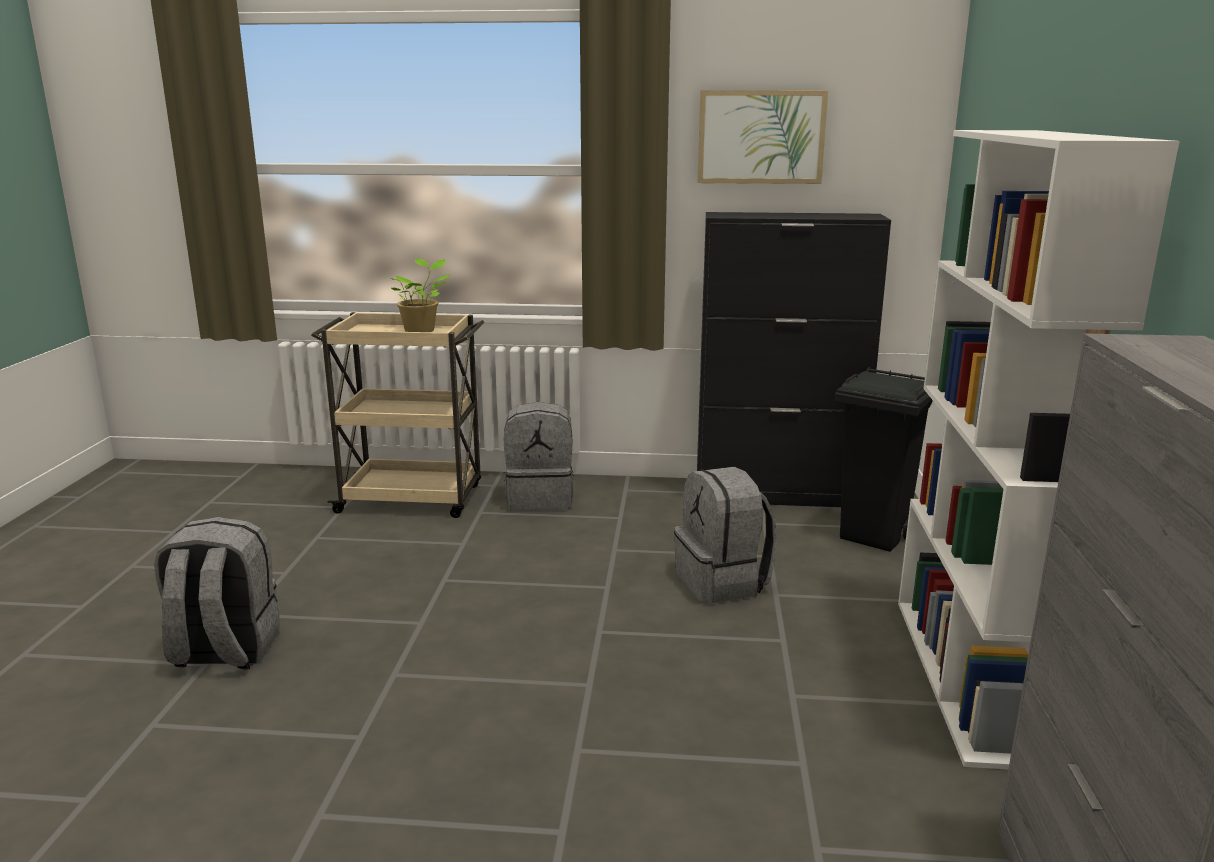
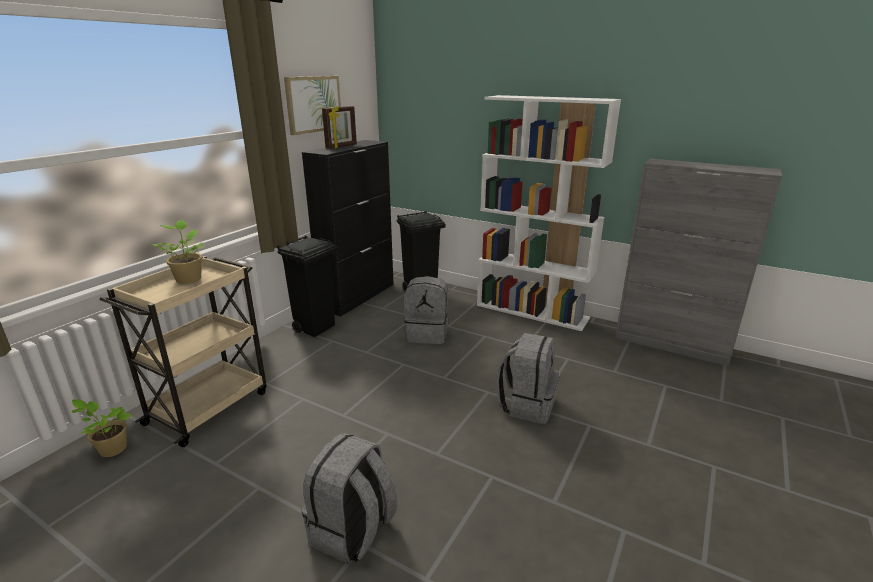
camera: 65 degrees left, 5 degrees up
(319, 484) = (111, 449): none -> potted plant
(540, 498) = (275, 358): grey backpack -> grey backpack (526, 404)
(643, 496) = (315, 328): none -> black trash can
(784, 214) = (342, 146): none -> picture frame

